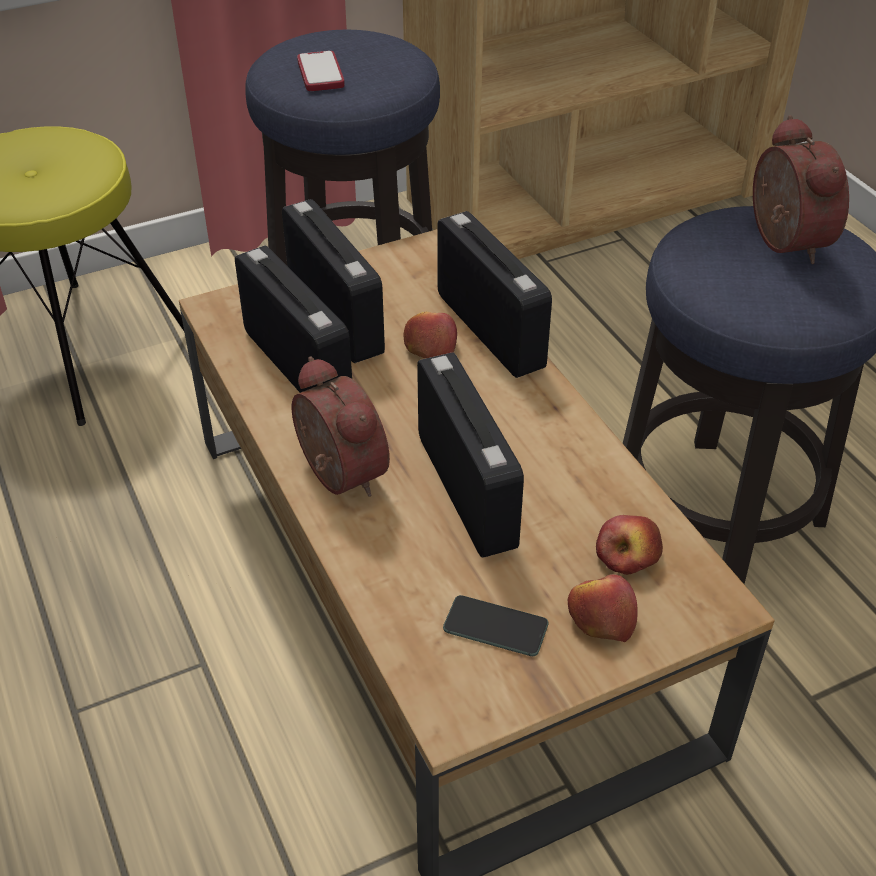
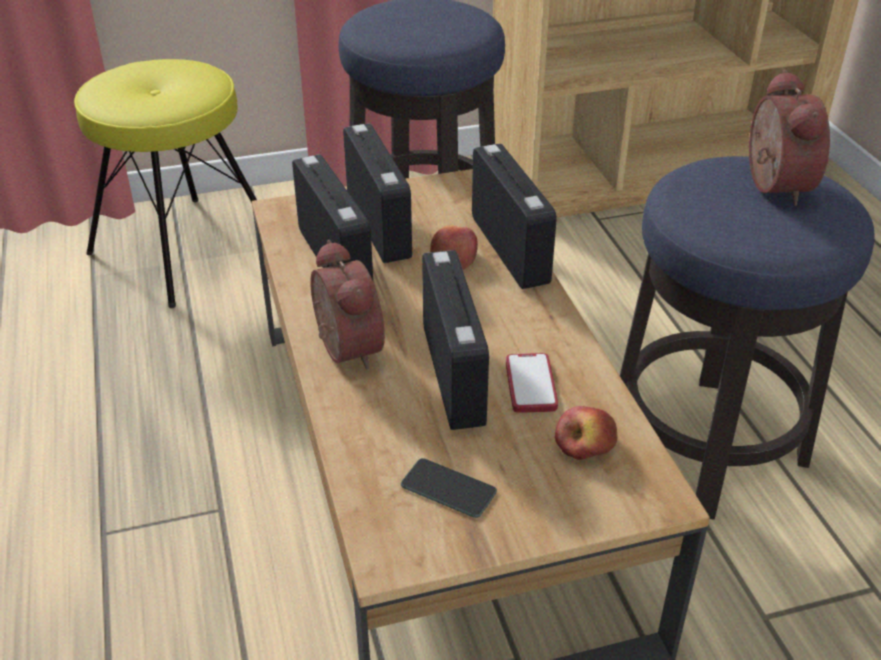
camera: 10 degrees right, 5 degrees down
(320, 73) = (401, 27): phone -> phone (530, 384)
(600, 618) = (546, 494): apple -> none

